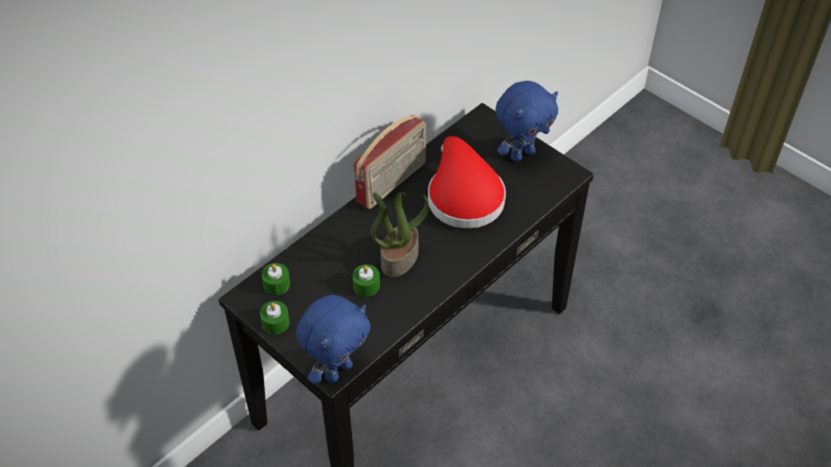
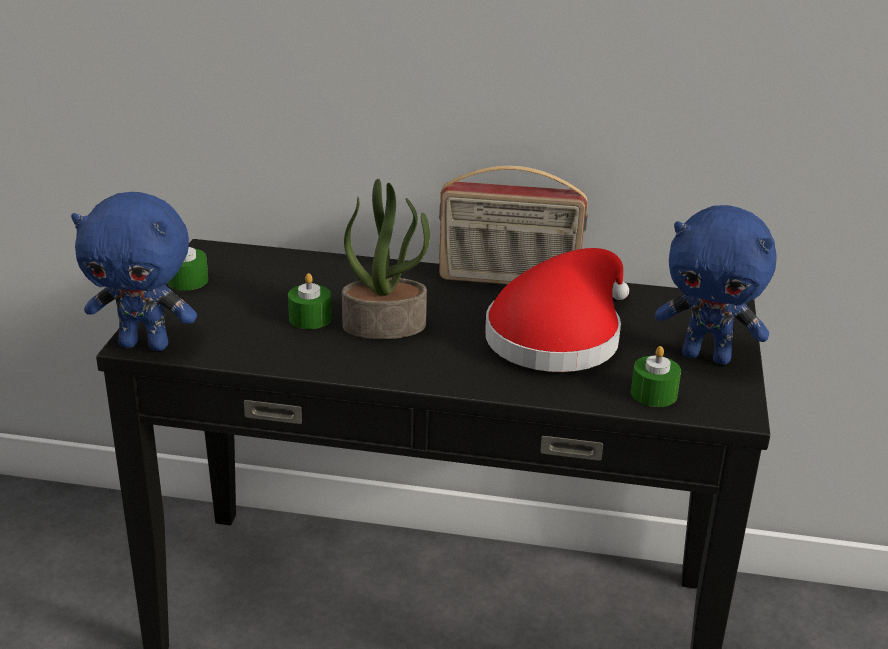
camera: 55 degrees right, 20 degrees down
(276, 284) = (249, 262): green candle -> green candle (654, 394)

